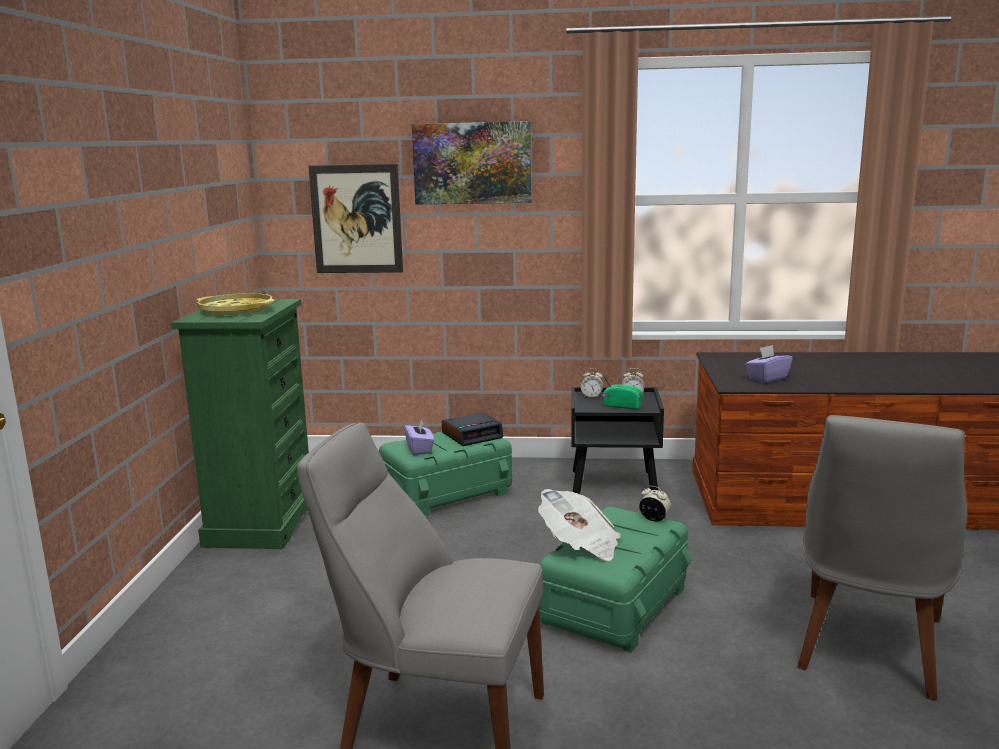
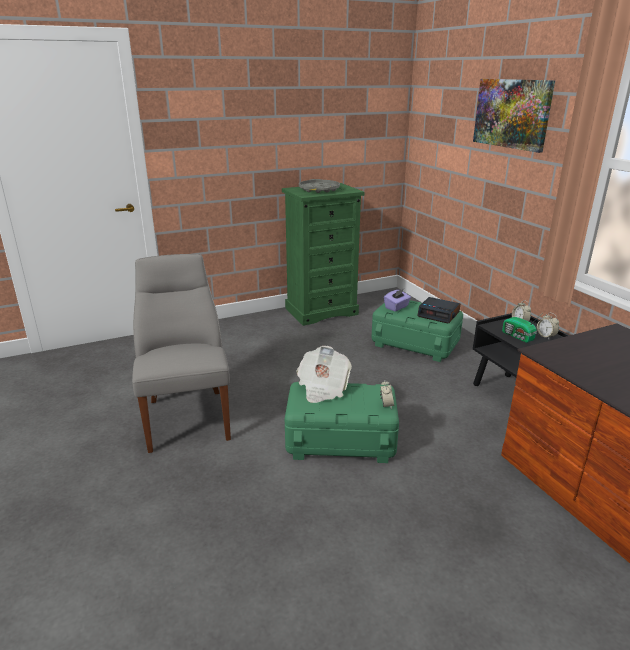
camera: 60 degrees right, 10 degrees up
(236, 310) = (319, 189): yellow tray -> grey tray
(356, 219) = (447, 147): picture -> none
(621, 405) = (518, 336): radio -> radio turned 150 degrees clockwise
(767, 378) = (588, 363): purple tissue box -> none
(868, 647) = (386, 574): grey chair -> none

